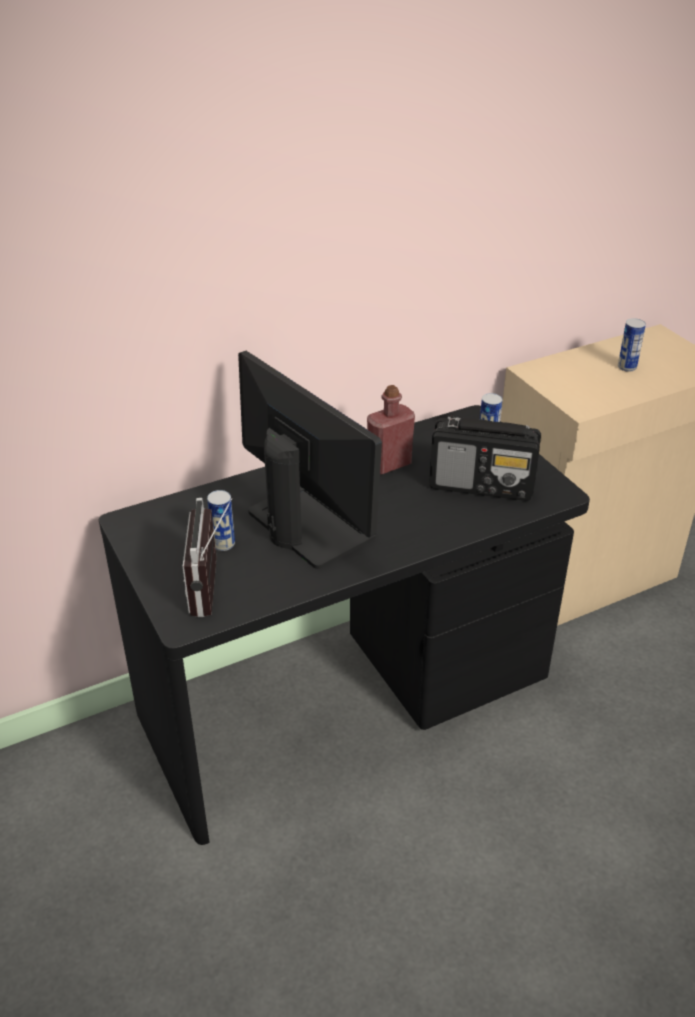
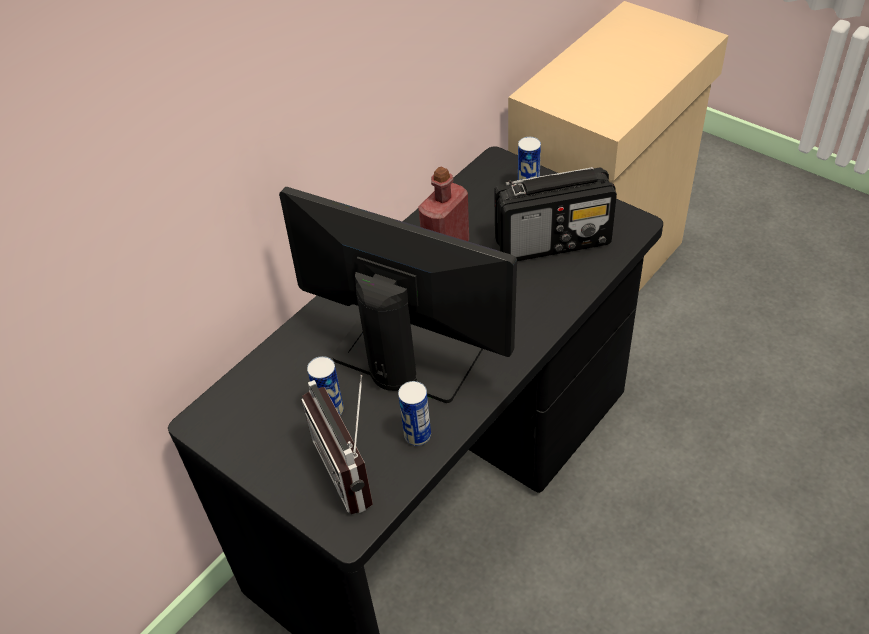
camera: 20 degrees left, 10 degrees up
(627, 367) = (624, 61): can -> can (417, 435)

